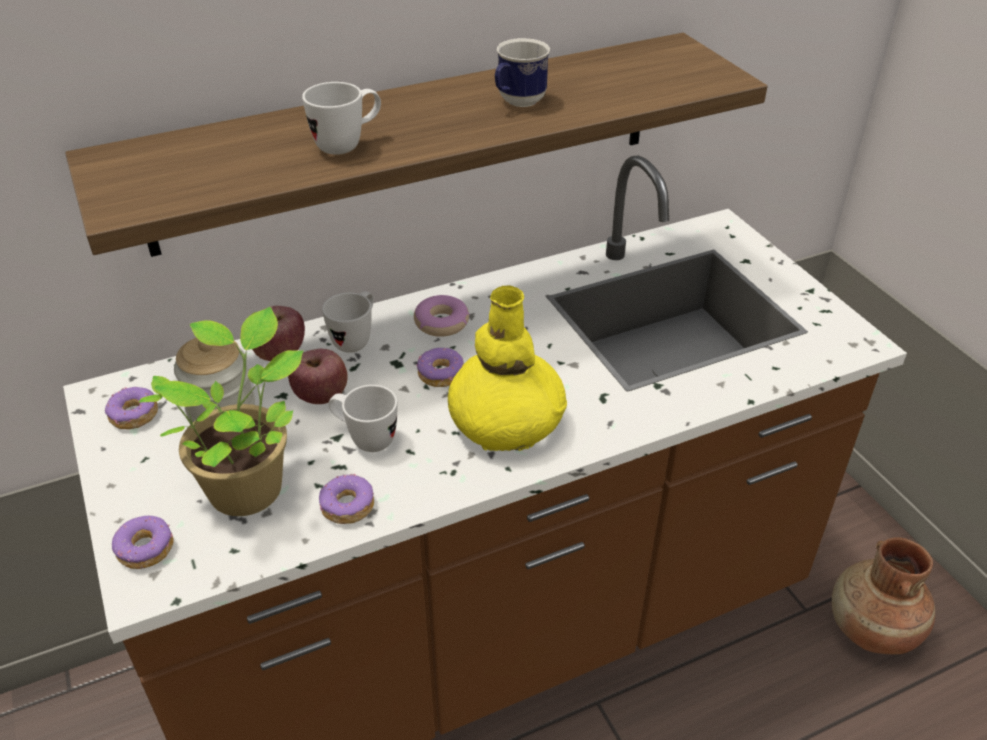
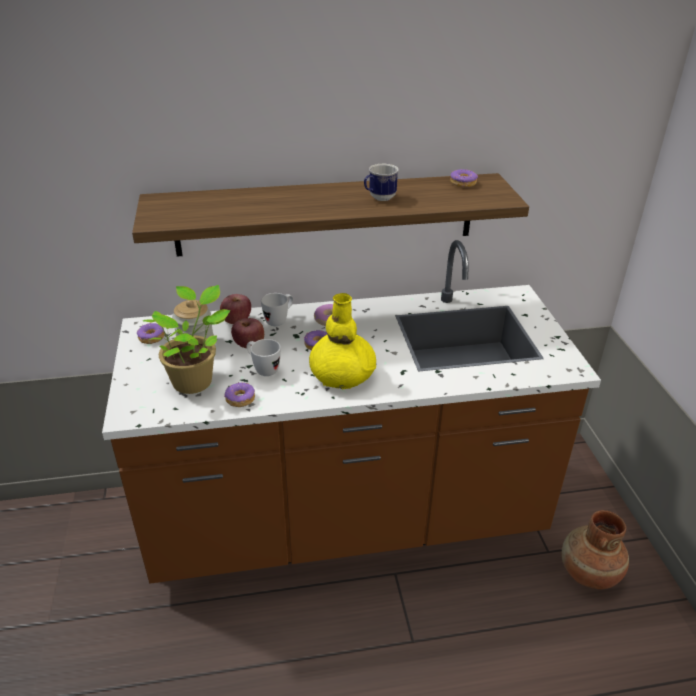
camera: 15 degrees right, 5 degrees down
(146, 549) = (133, 399): donut -> donut (463, 183)
(348, 145) = (277, 208): white mug -> none

